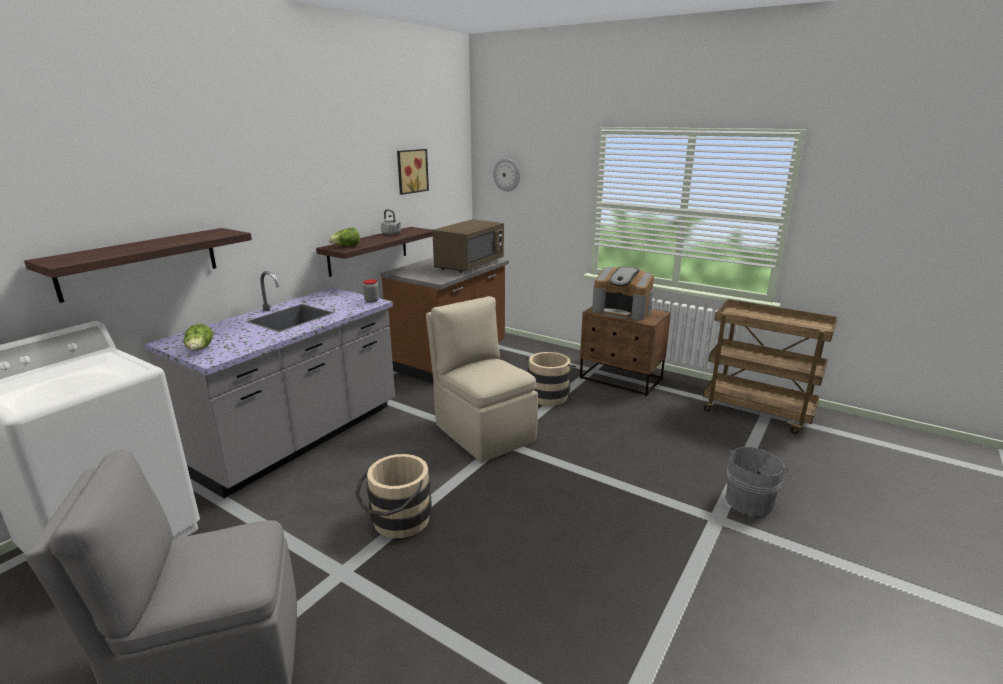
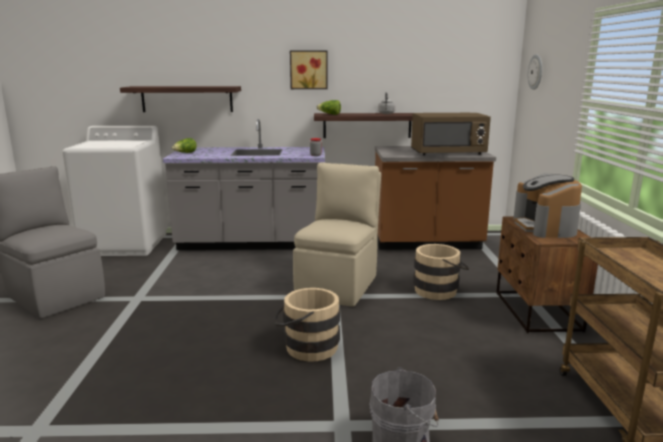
camera: 55 degrees right, 5 degrees down
(397, 522) = (196, 296): beige bucket -> beige bucket (306, 347)
(411, 171) = (428, 63): picture -> picture (308, 70)

